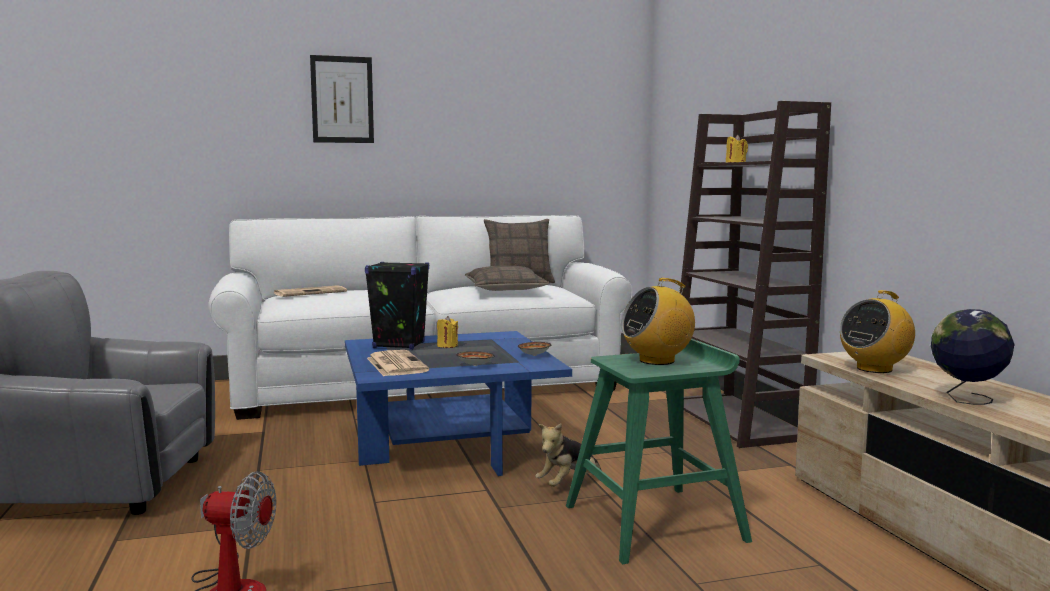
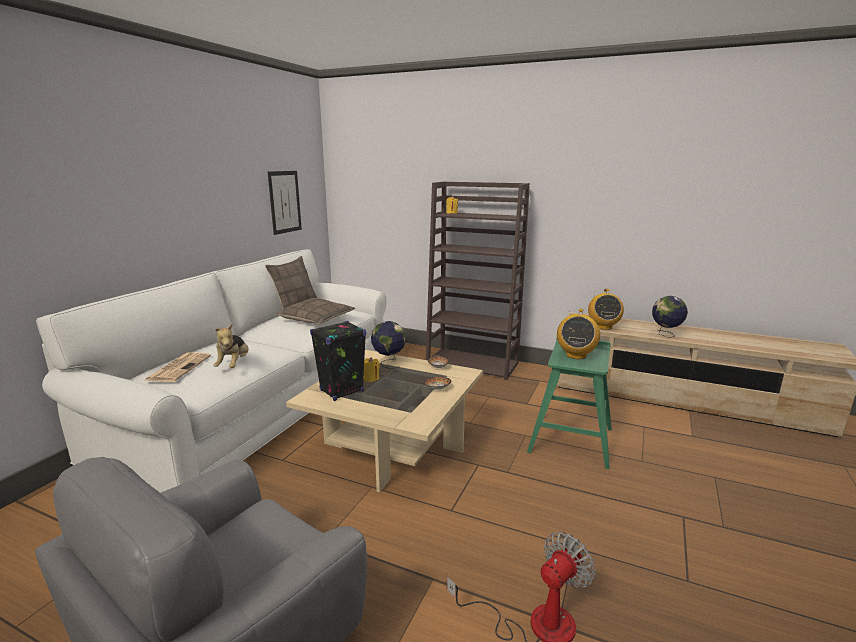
camera: 50 degrees left, 10 degrees up
(342, 99) = (119, 166): picture -> picture (284, 202)
(395, 364) = (395, 408): newspaper -> none
(450, 446) = (393, 447): blue coffee table -> beige coffee table
(501, 342) = (389, 363): none -> globe
(568, 484) = (499, 439): plush toy -> plush toy (234, 365)

